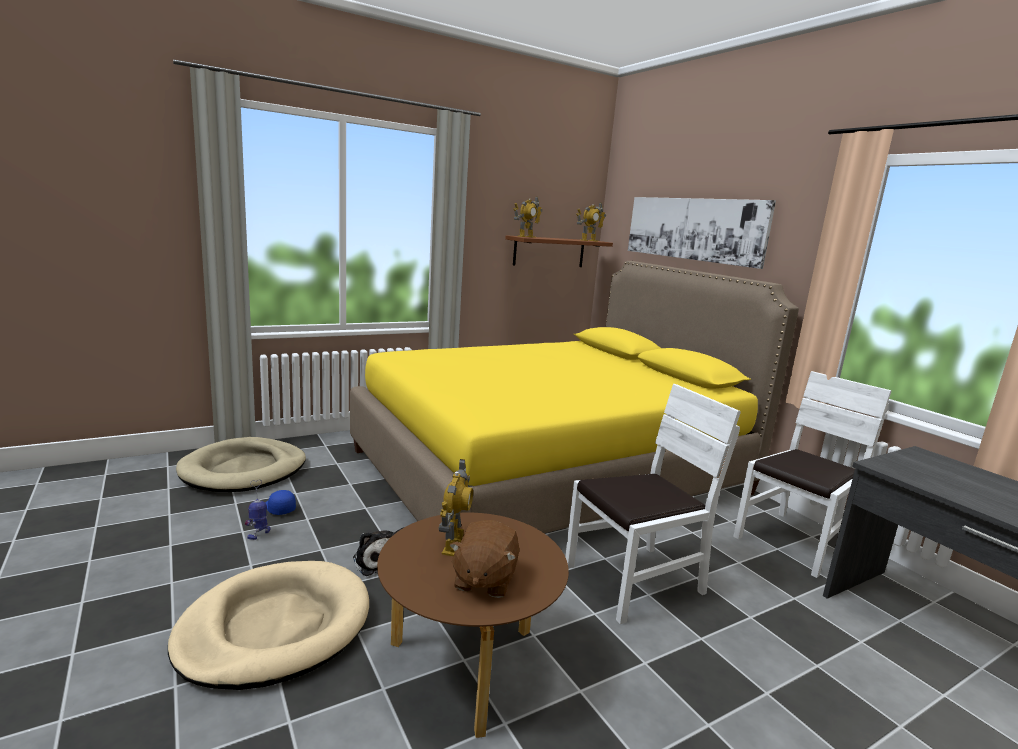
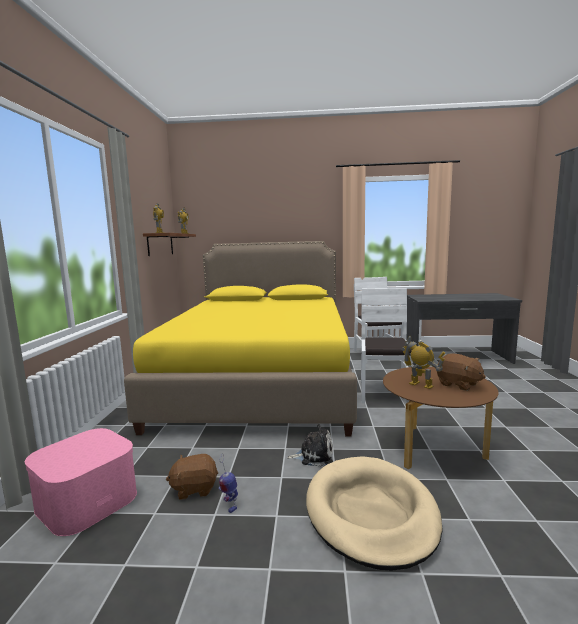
camera: 55 degrees left, 5 degrees down
(244, 470) = (87, 500): beige dog bed -> pink storage box
(278, 508) = (194, 488): blue cap -> brown plush toy
(693, 229) = (257, 219): picture -> none

